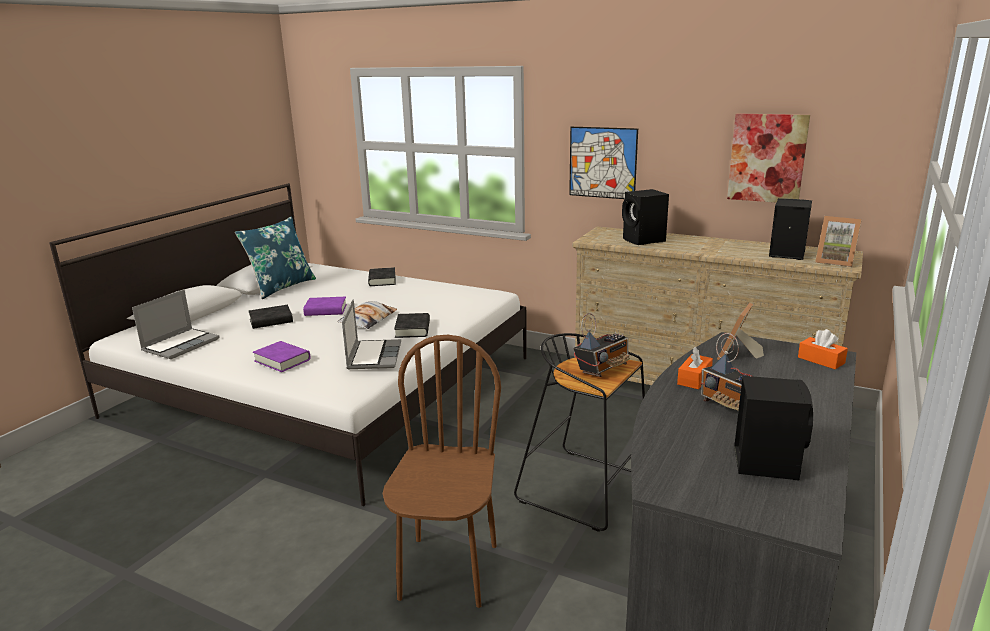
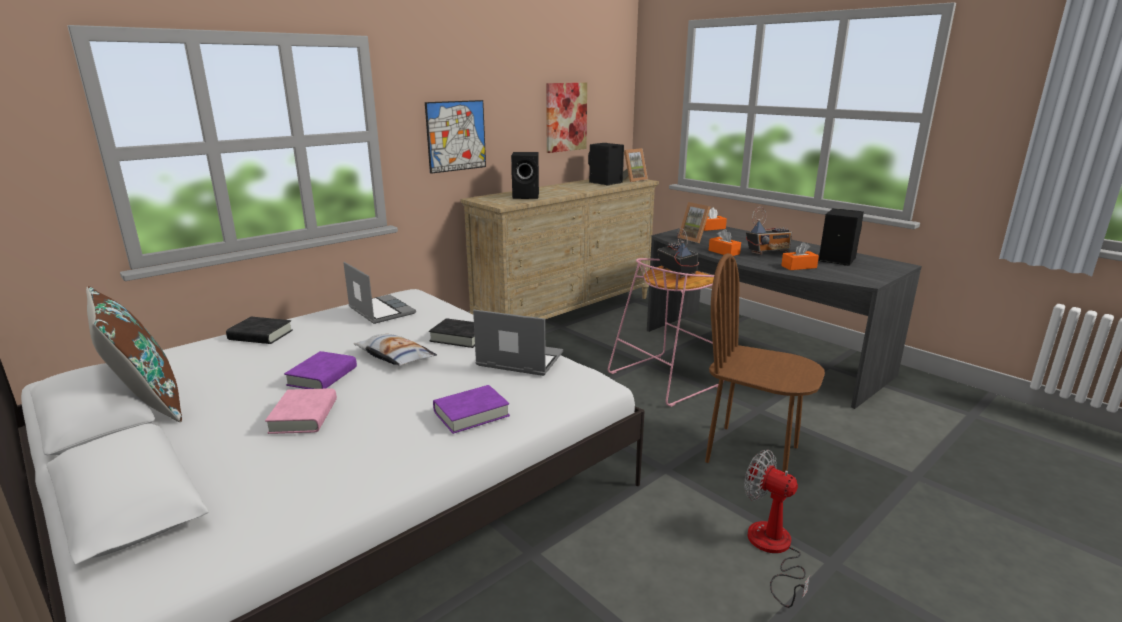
camera: 70 degrees left, 0 degrees up
(181, 344) = (295, 502): laptop -> laptop (380, 311)
(271, 321) = (304, 416): black book -> pink book
(281, 287) = (147, 403): blue pillow -> brown pillow
(283, 597) = (772, 550): none -> fan
(586, 488) = (665, 378): black stool -> pink stool
(682, 433) = (799, 267): none -> orange tissue box

